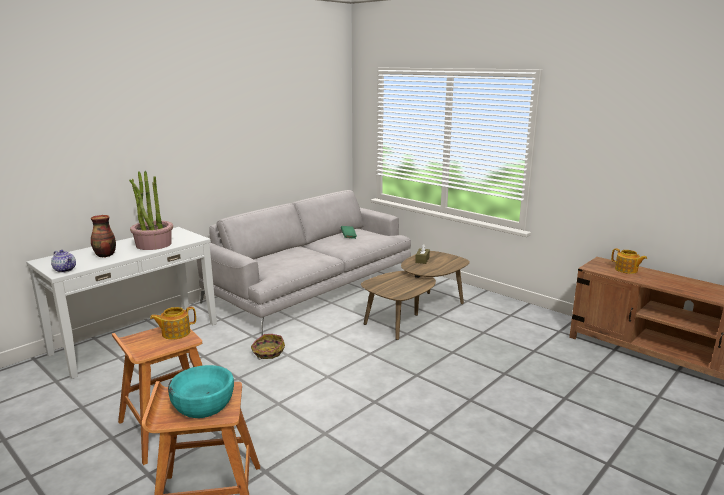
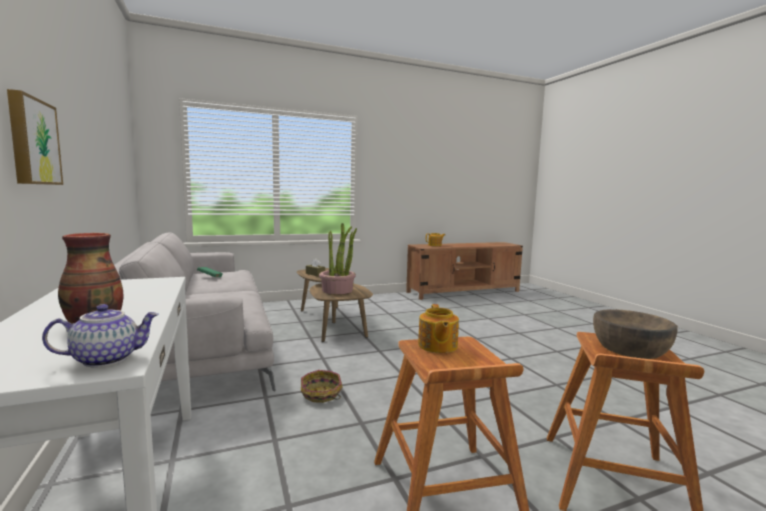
camera: 65 degrees left, 10 degrees down
(153, 244) = (128, 297): potted plant -> potted plant (337, 290)
(155, 156) = (31, 142): none -> picture
(203, 404) = (630, 348): turquoise bowl -> brown bowl

